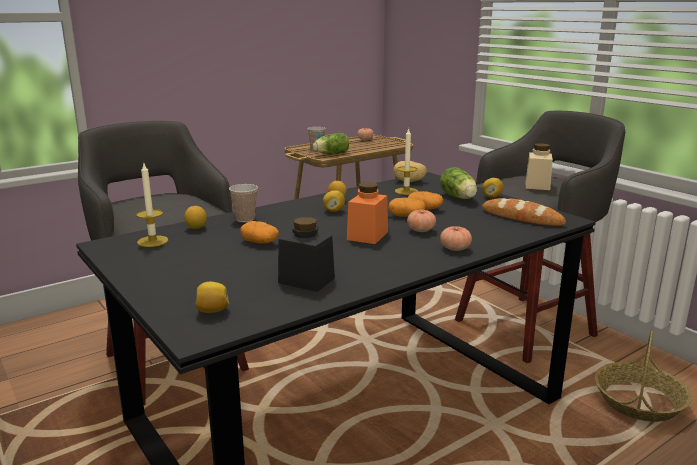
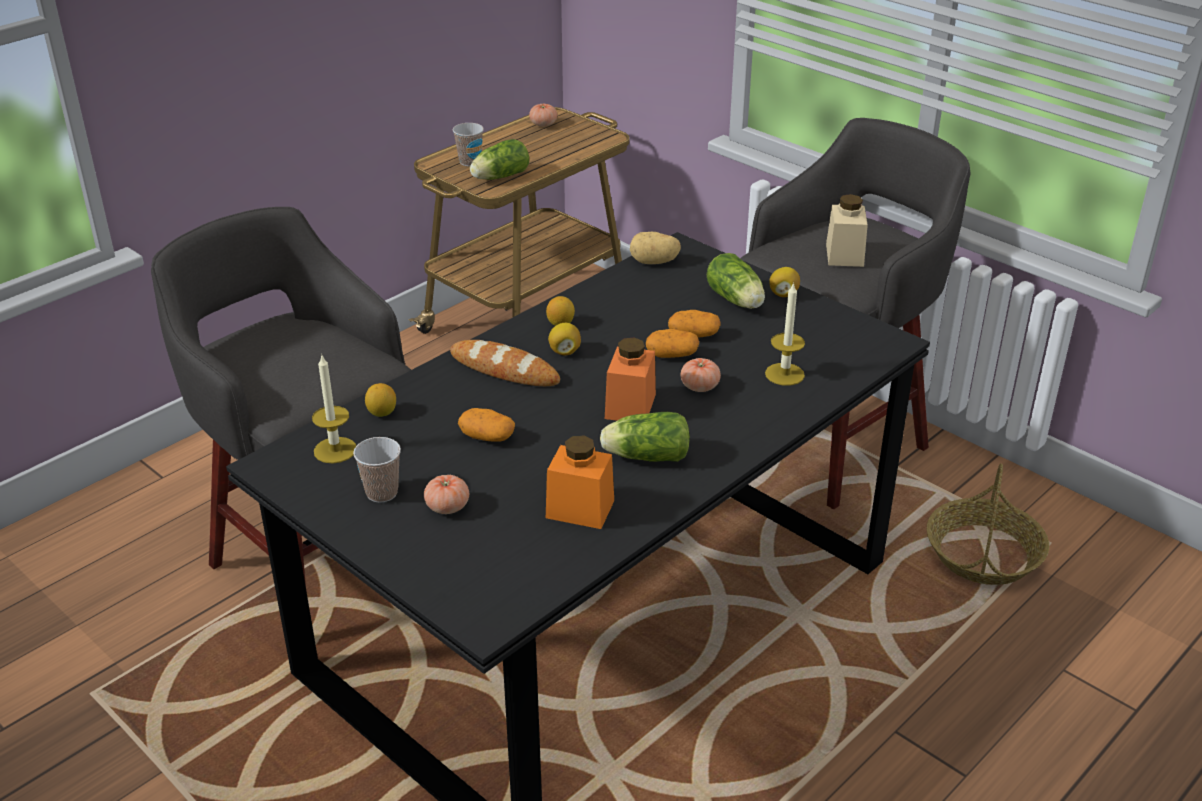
camera: 10 degrees left, 15 degrees up
(212, 311) = (485, 578): lemon -> none
(245, 219) = (443, 384): cup -> cup (382, 493)
(306, 280) = (580, 509): black jar -> orange jar
(367, 258) = (644, 456): none -> lettuce
(406, 191) = (656, 290): candle -> candle (784, 374)
(455, 248) = (753, 423): tomato -> tomato (447, 507)
(521, 218) = (831, 343): bread -> bread (504, 369)

